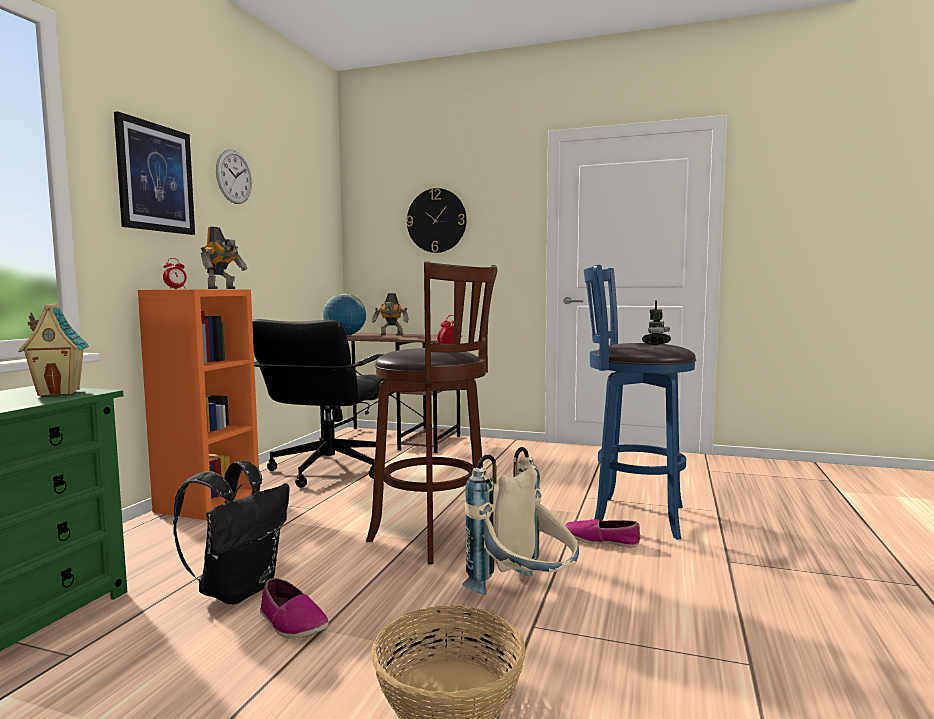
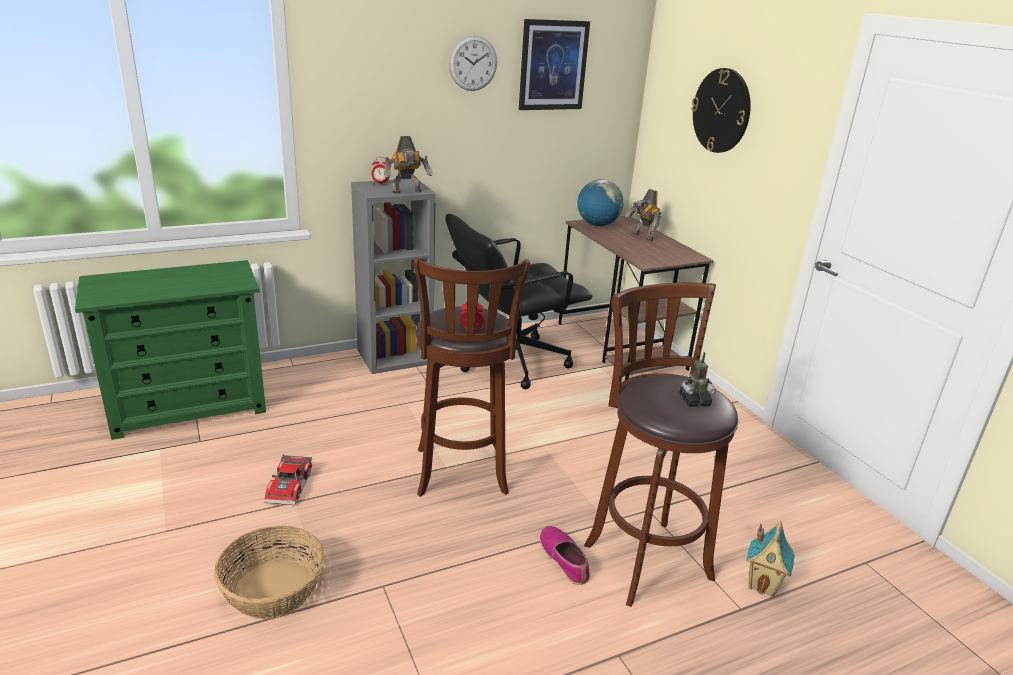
camera: 45 degrees right, 20 degrees up
(59, 392) = (231, 279): toy house -> toy house (763, 584)
(155, 178) = (376, 82): picture -> picture (553, 65)
(208, 502) = (395, 356): orange bookcase -> grey bookcase
(239, 590) = (305, 445): black backpack -> none
(292, 622) = (291, 486): shoe -> toy car
(525, 596) = (421, 562): beige backpack -> none
(632, 516) = (644, 556): blue stool -> brown stool

